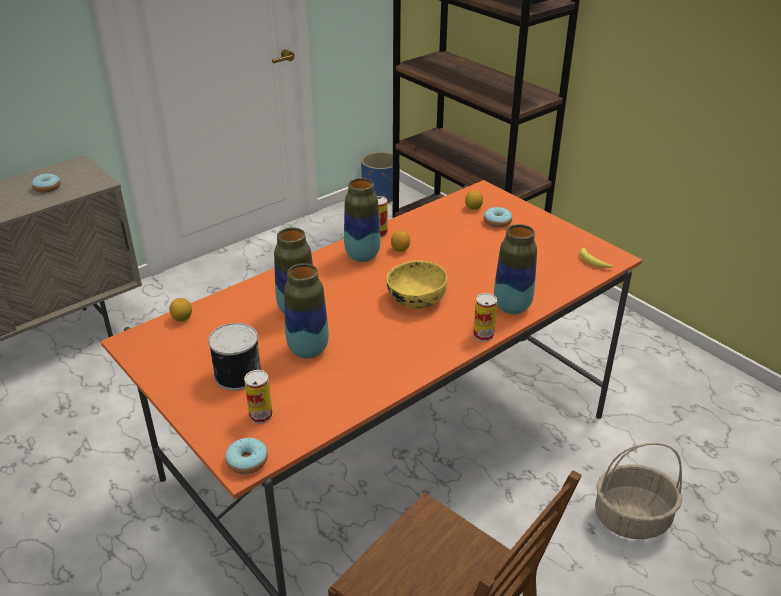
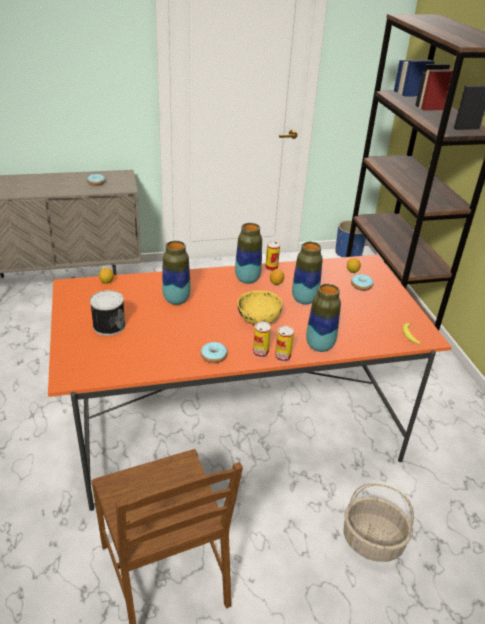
camera: 25 degrees right, 0 degrees up
(247, 461) = (70, 377): donut -> donut (213, 356)
(261, 415) = (101, 354): can -> can (260, 353)
(308, 350) = (162, 326): vase -> vase (304, 299)

